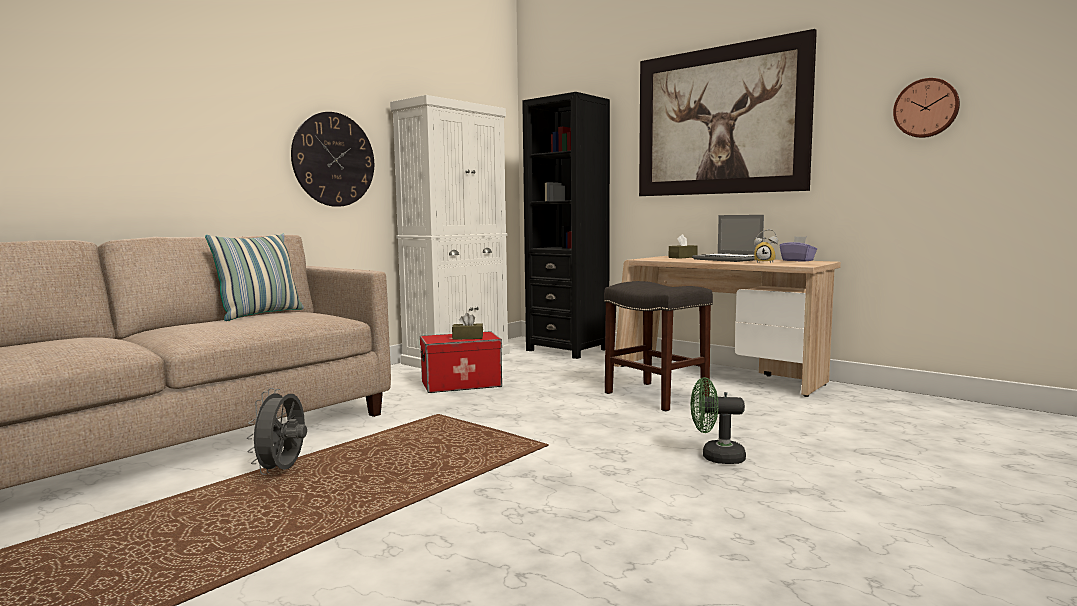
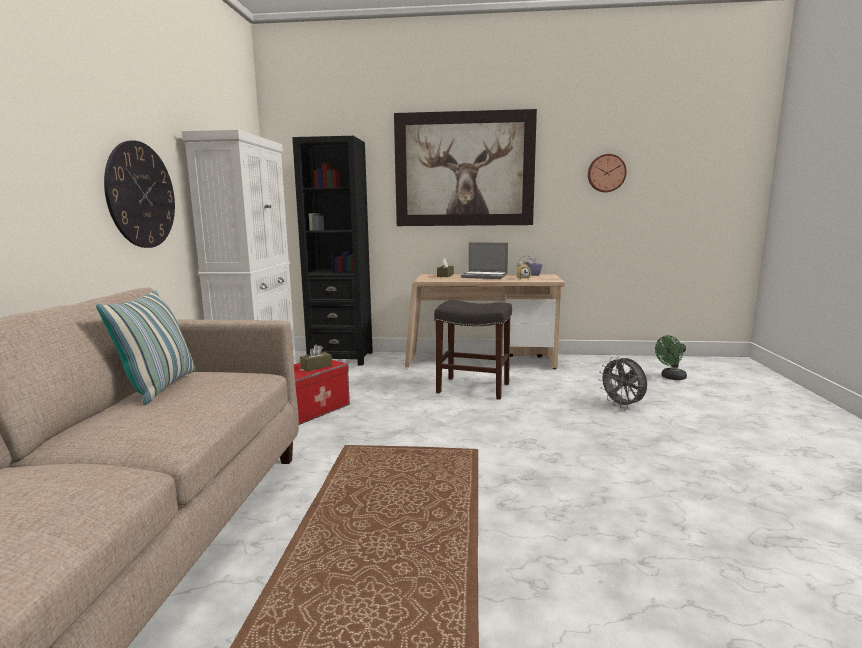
camera: 35 degrees left, 5 degrees up
(283, 471) = (309, 551): grey fan -> grey fan (622, 405)
(716, 457) = (586, 428): green fan -> green fan (671, 377)

